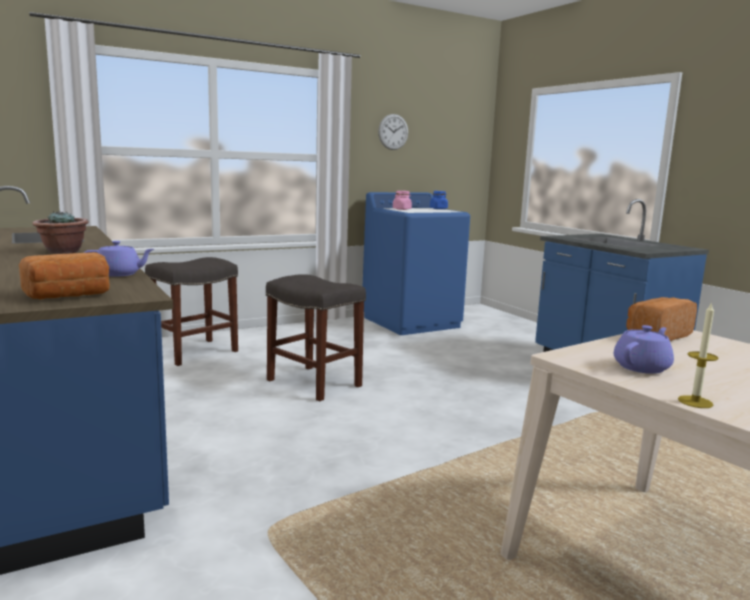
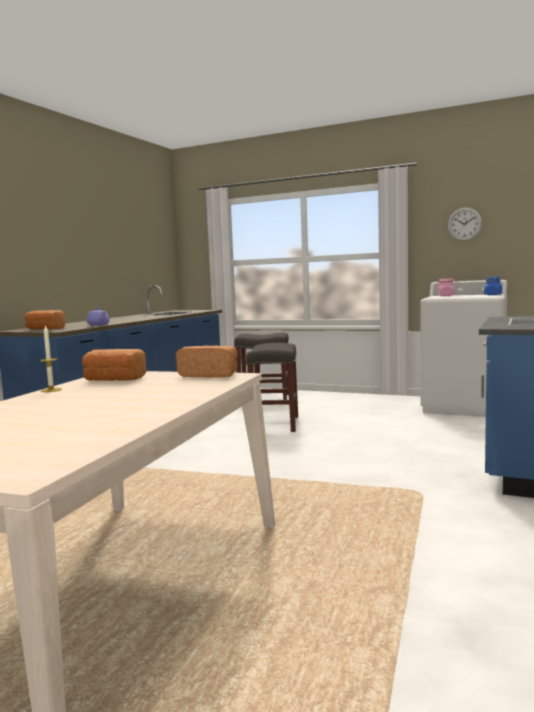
camera: 55 degrees right, 5 degrees down
(63, 252) = (135, 318): potted plant -> none
(411, 322) = (464, 407): blue washing machine -> white washing machine
(642, 367) = (113, 380): purple teapot -> bread

